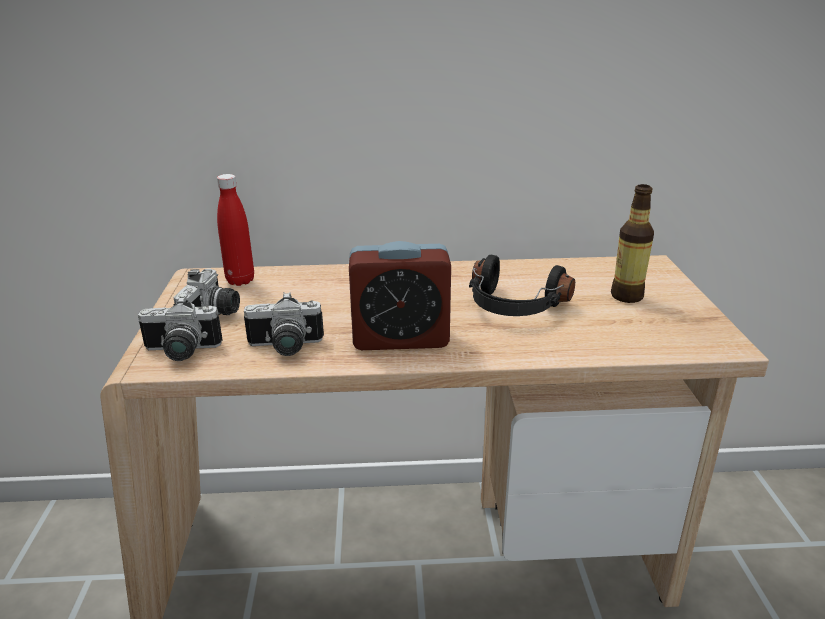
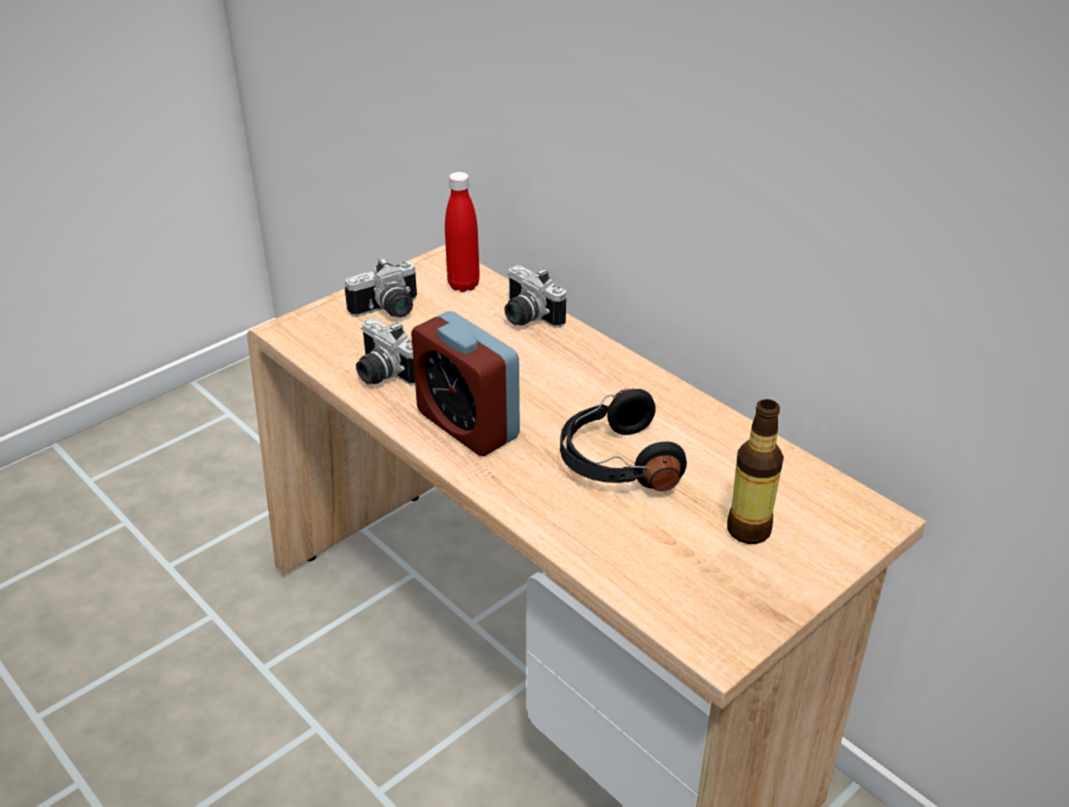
camera: 50 degrees right, 10 degrees up
(180, 352) = (319, 332): camera -> camera (526, 317)

